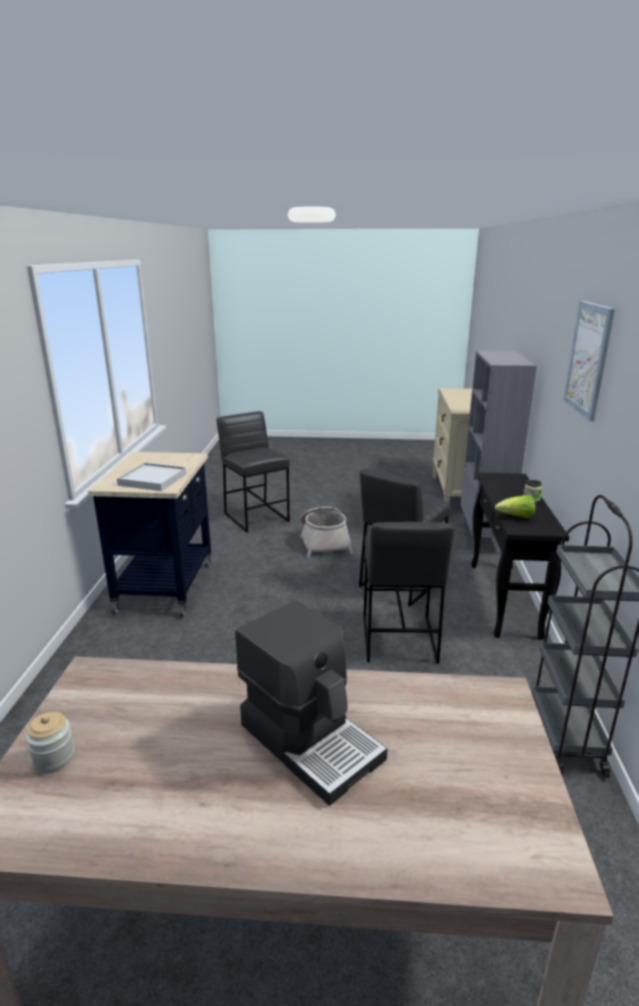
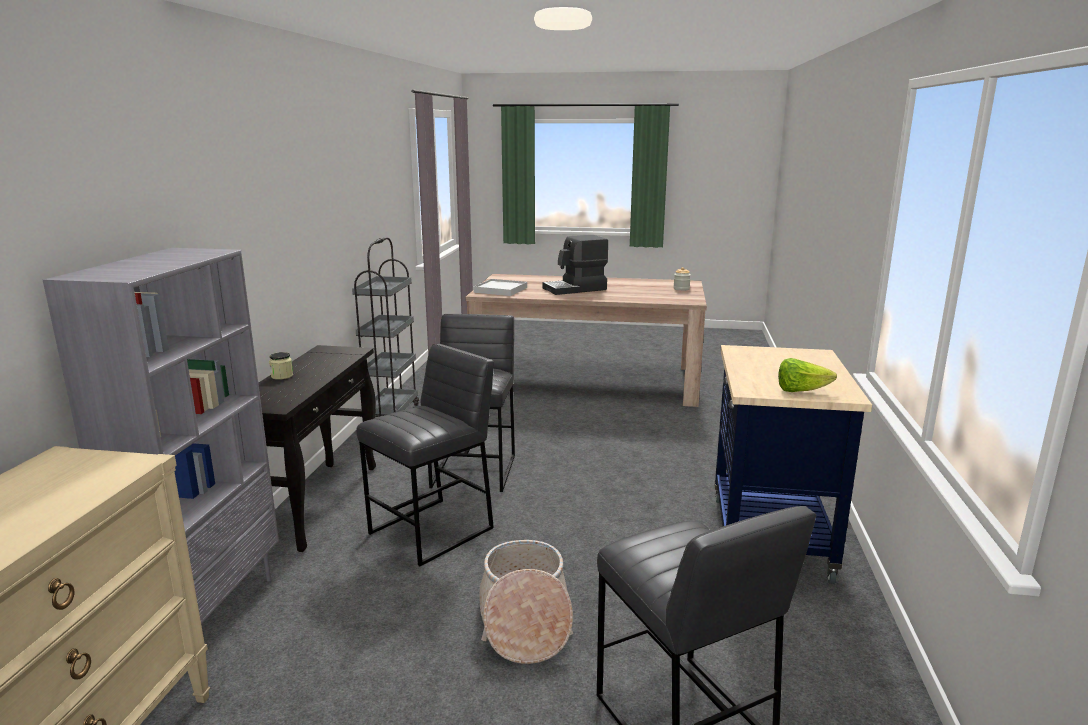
camera: 175 degrees left, 5 degrees down
(153, 479) = (769, 358): white tray -> white tray (500, 290)
(311, 739) = (575, 289): coffee machine -> coffee machine turned 75 degrees counterclockwise
(516, 517) = (338, 359): lettuce -> lettuce (801, 391)
(588, 359) = (273, 181): picture -> none

